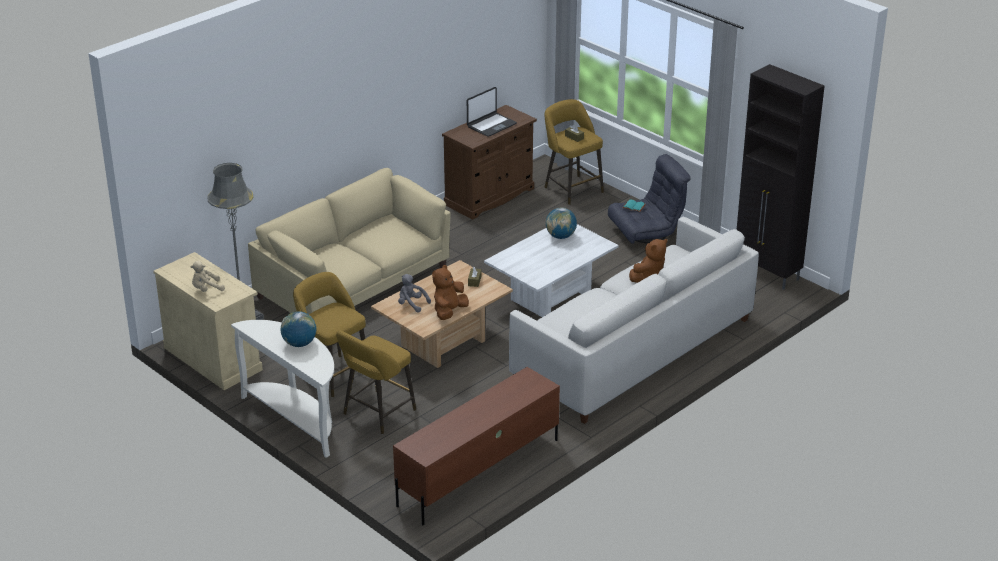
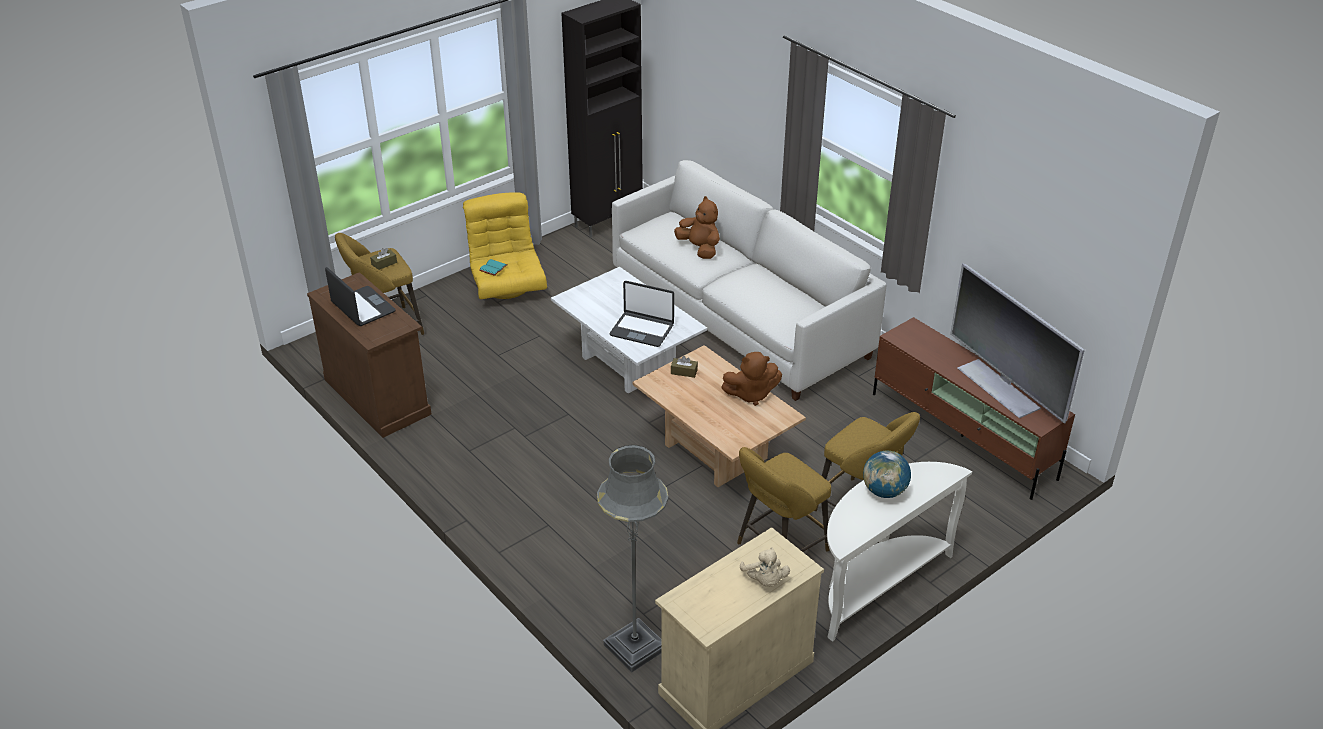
camera: 85 degrees left, 5 degrees up
(353, 283) = (563, 529): beige sofa -> none
(411, 304) = (732, 424): grey plush toy -> none
(449, 312) = (751, 394): brown plush toy -> brown plush toy turned 45 degrees counterclockwise
(459, 427) = (999, 387): none -> television
(527, 260) = (642, 330): none -> laptop
(560, 236) = (593, 303): globe -> none
(646, 233) = (507, 285): grey armchair -> yellow armchair

